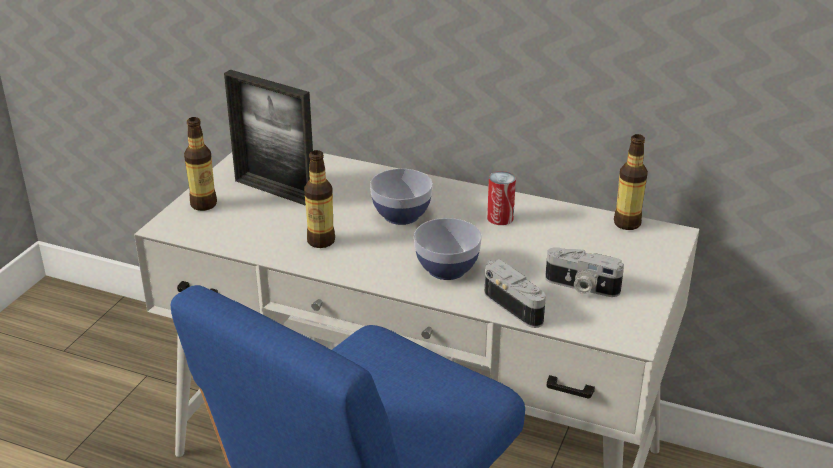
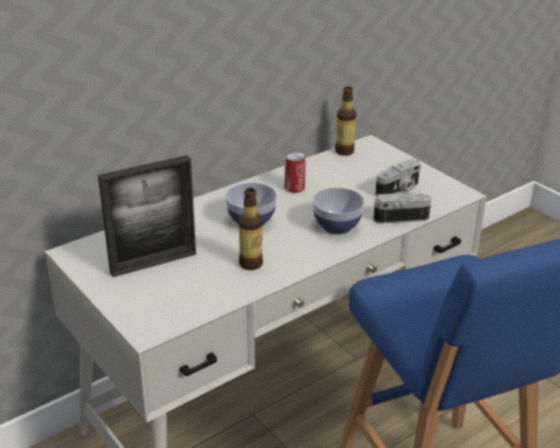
camera: 60 degrees left, 0 degrees up
(204, 204) = (133, 303): bottle -> none

